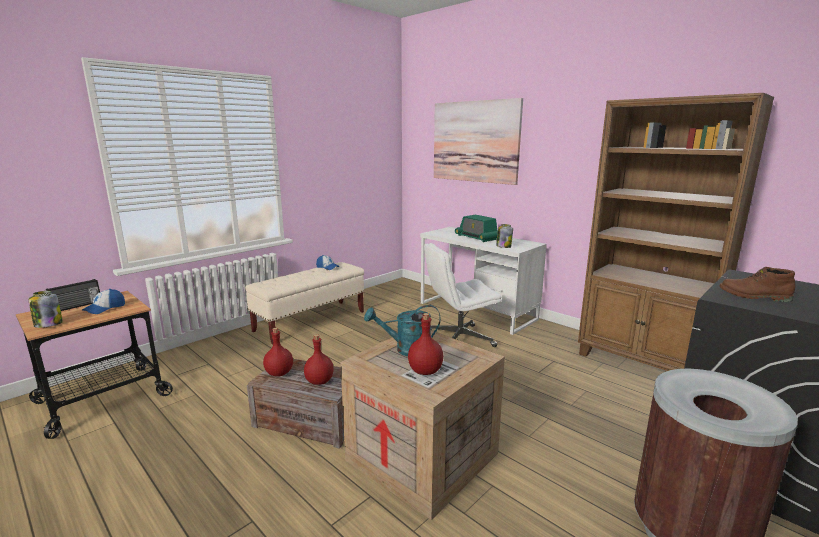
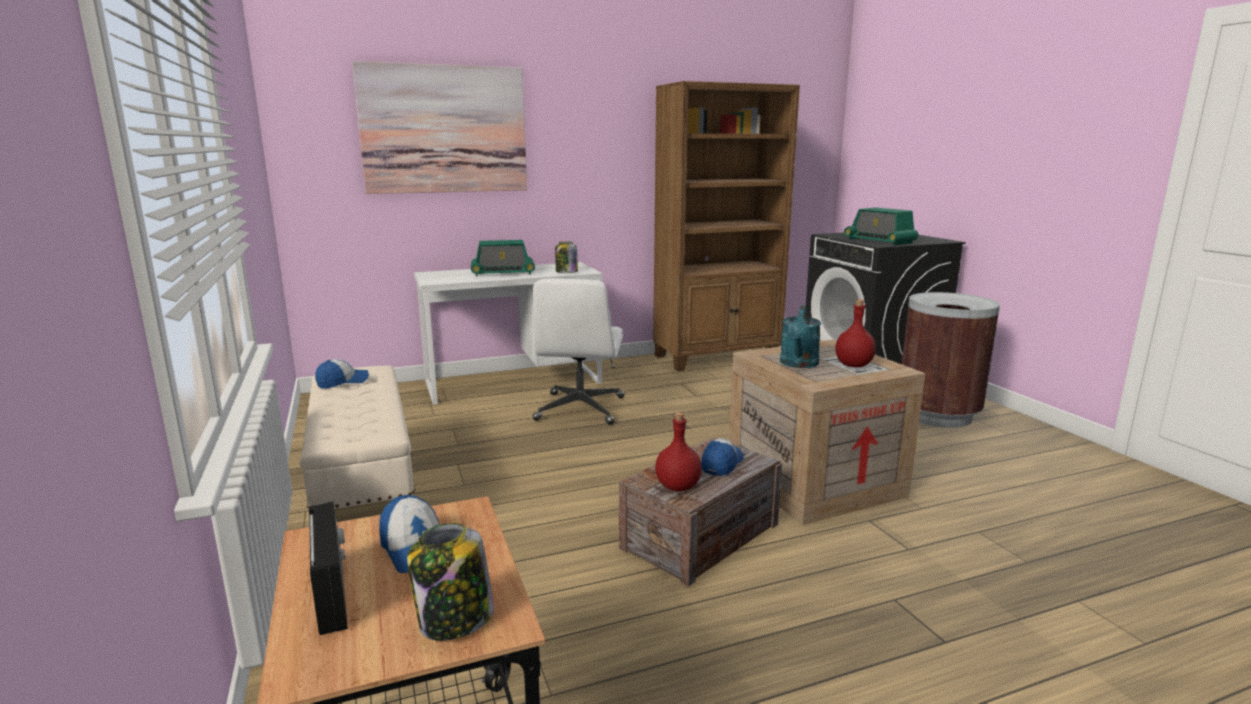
camera: 65 degrees left, 0 degrees up
(319, 381) = (722, 464): red bottle -> cap
(754, 296) = (879, 241): brown boot -> radio

